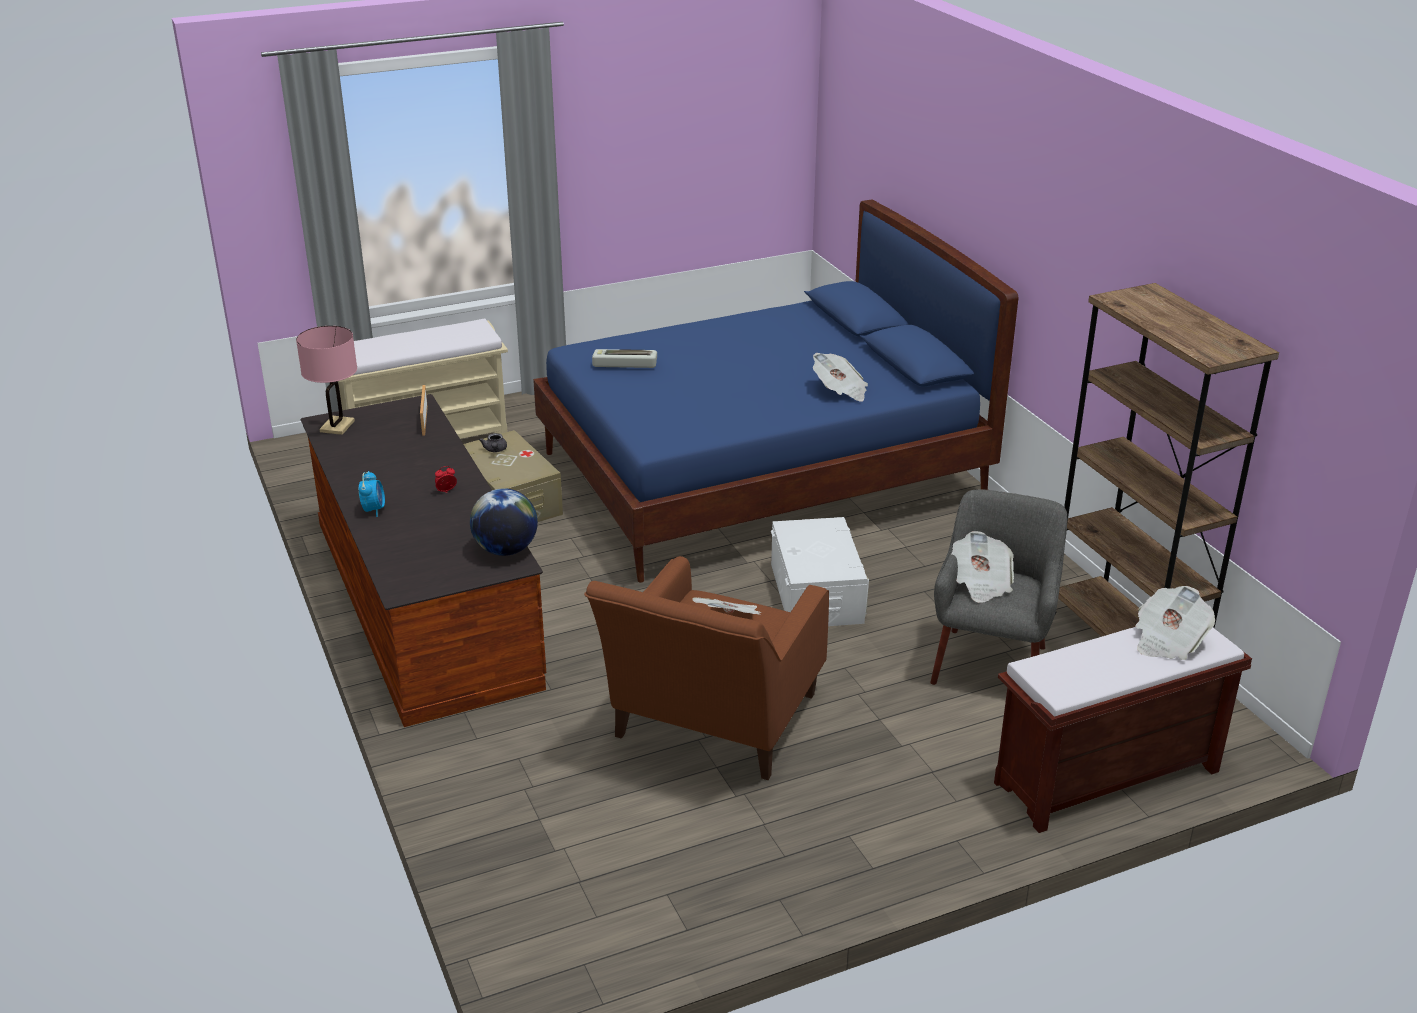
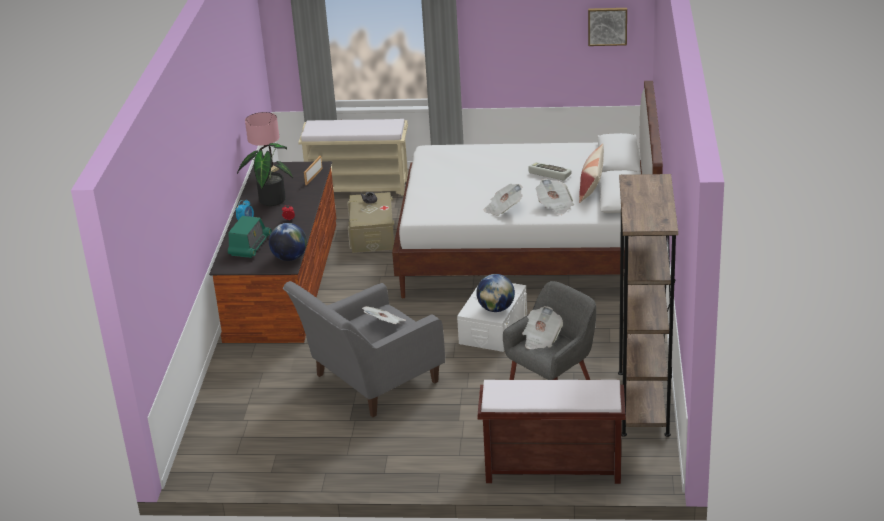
camera: 30 degrees right, 0 degrees up
(382, 466) = (270, 199): none -> potted plant
(417, 546) = (250, 246): none -> radio
(624, 363) = (446, 163): keyboard -> keyboard (549, 174)
(712, 725) = (370, 383): brown armchair -> grey armchair
(758, 139) = (607, 26): none -> picture
(761, 475) = (529, 251): blue bed -> white bed
(837, 560) = (496, 309): none -> globe
(859, 357) = (591, 186): none -> pillow
(1168, 641) = (583, 391): newspaper -> newspaper (503, 209)

